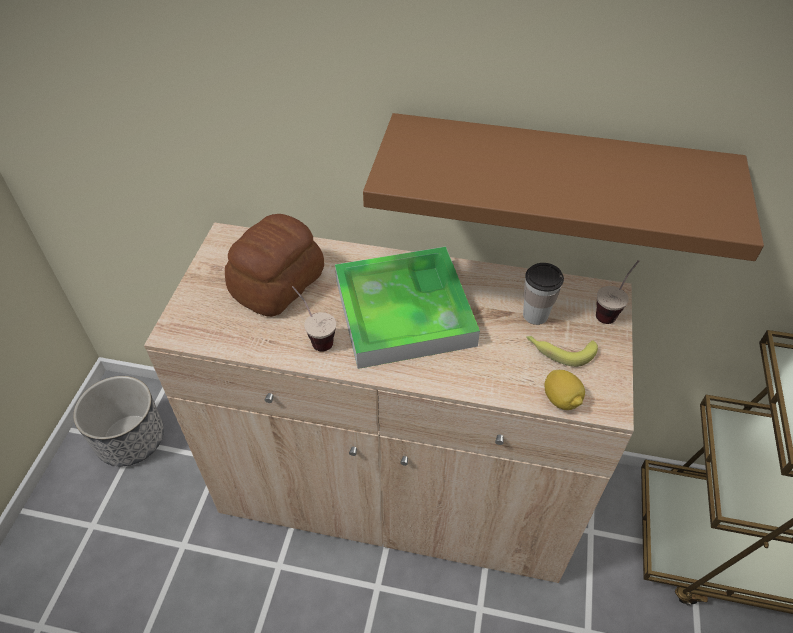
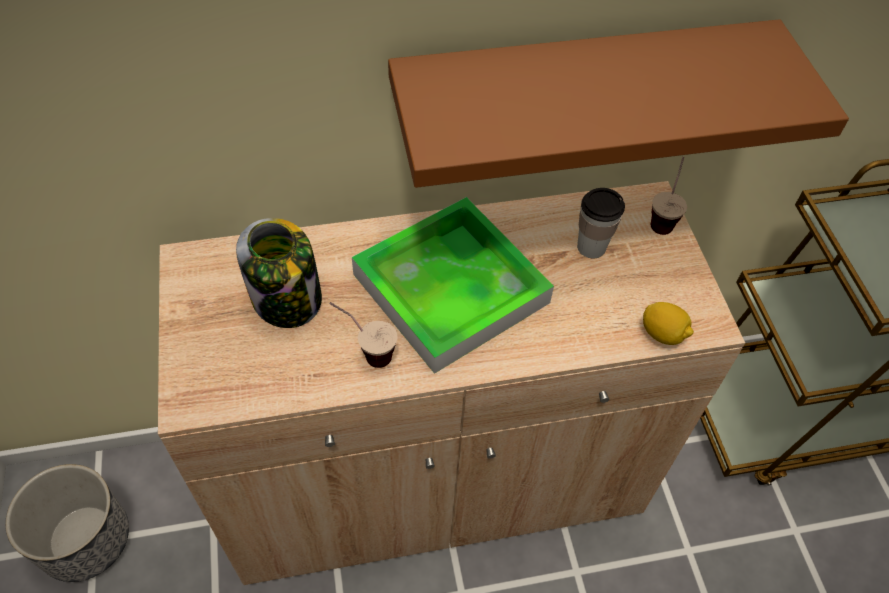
camera: 25 degrees left, 5 degrees up
(279, 284) = (287, 300): bread -> jar
(559, 350) = (634, 280): banana -> none

